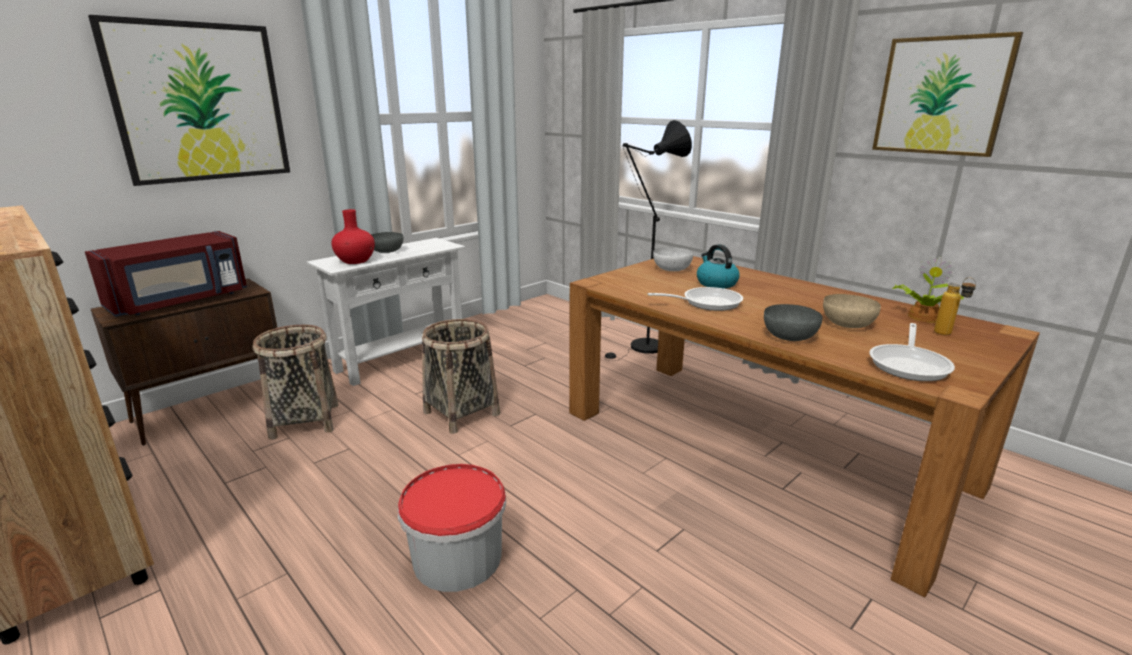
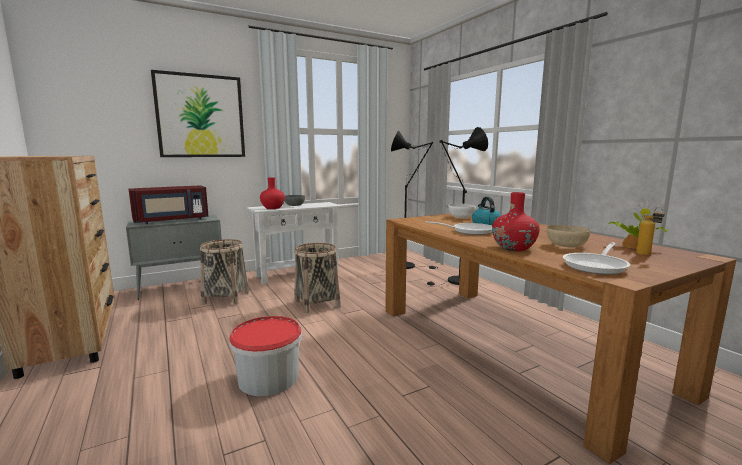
camera: 15 degrees right, 10 degrees down
(213, 409) = (182, 287): brown cabinet -> grey cabinet
(565, 326) = (408, 266): none -> black floor lamp
(790, 336) = (513, 248): grey bowl -> red vase
(941, 96) = (657, 92): picture -> none

